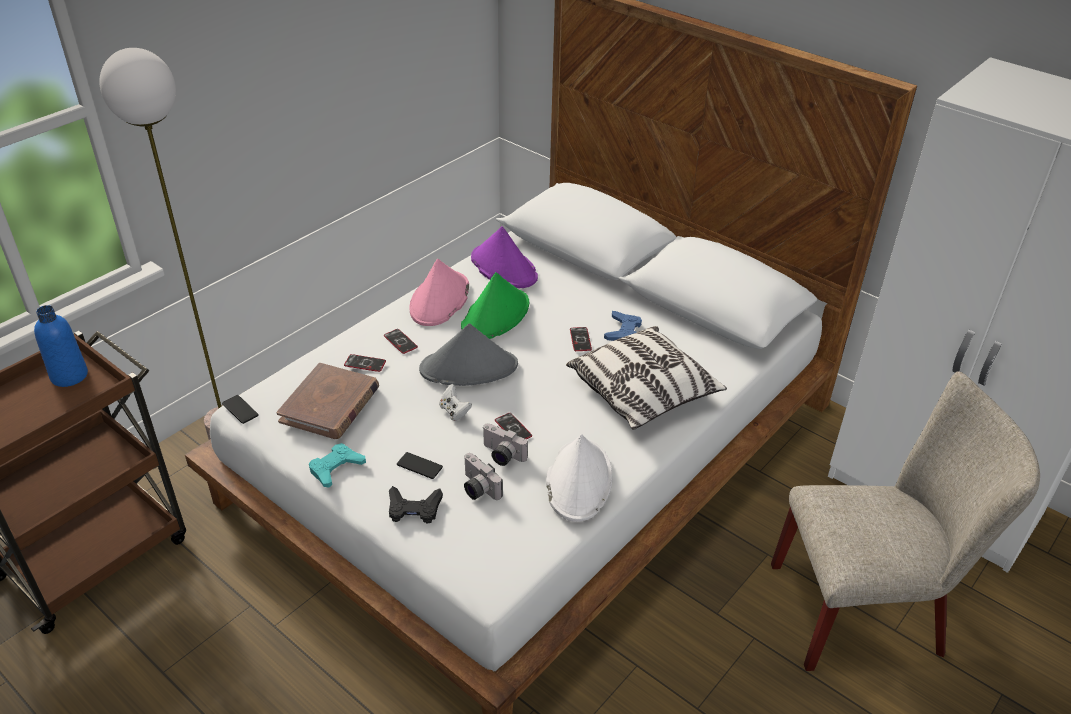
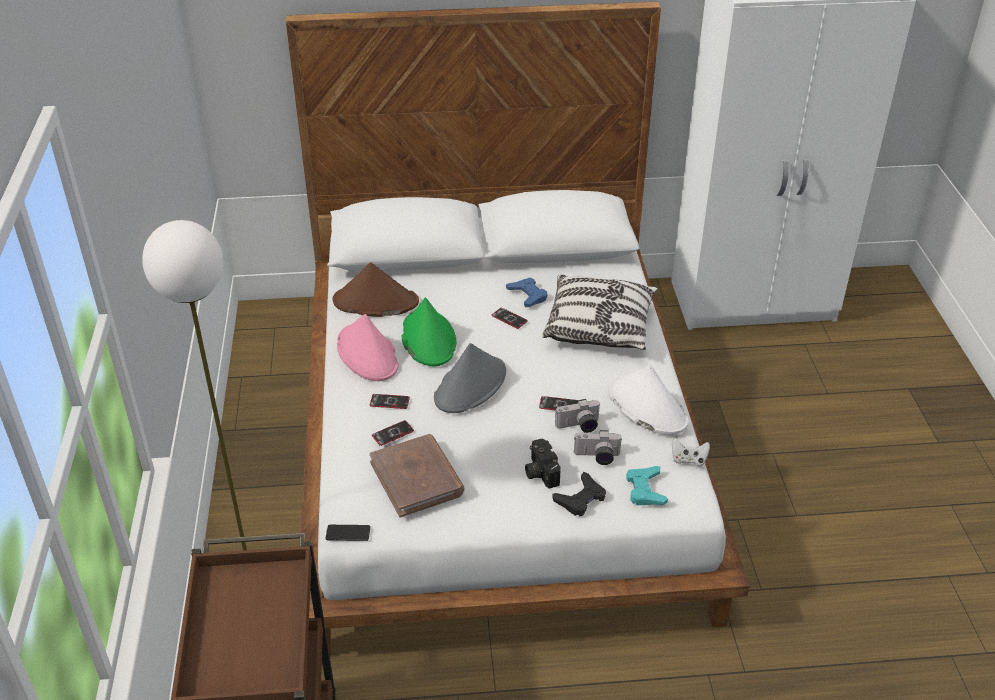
camera: 45 degrees left, 0 degrees up
(69, 376) = (237, 588): blue bottle -> none
(336, 468) = (489, 515): turquoise game controller -> turquoise game controller (645, 490)
(419, 466) = (539, 471): phone -> camera
(454, 411) = (504, 421): white game controller -> white game controller (688, 460)
(503, 267) = (375, 302): purple hat -> brown hat
(867, 609) = (802, 392): beige chair -> none

